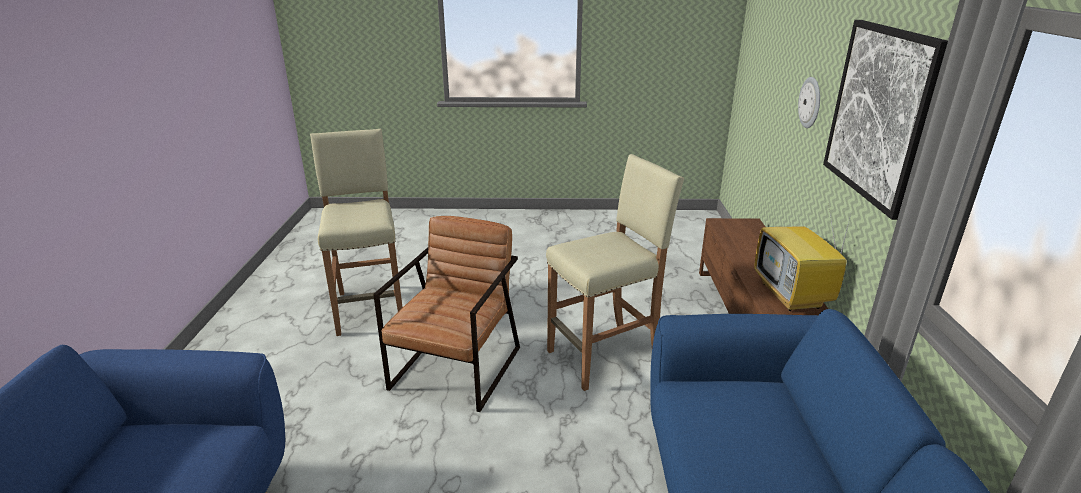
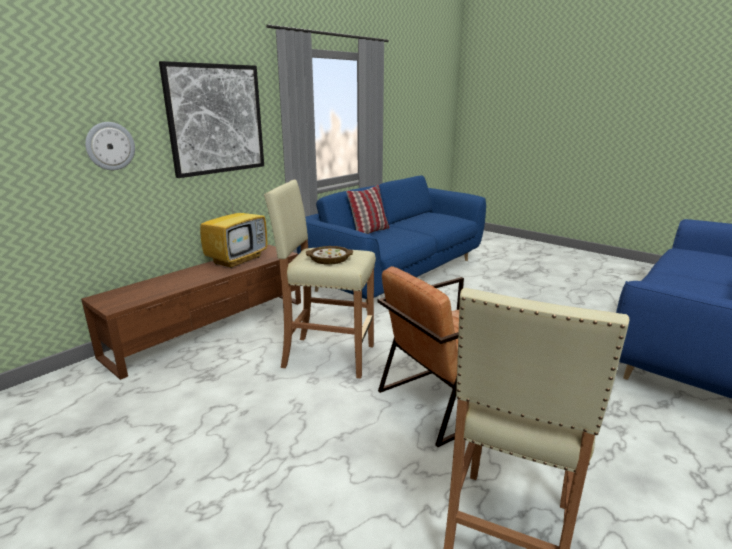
camera: 140 degrees left, 5 degrees down
(598, 246) = (329, 259): none -> bowl
(802, 438) = (369, 232): none -> pillow

